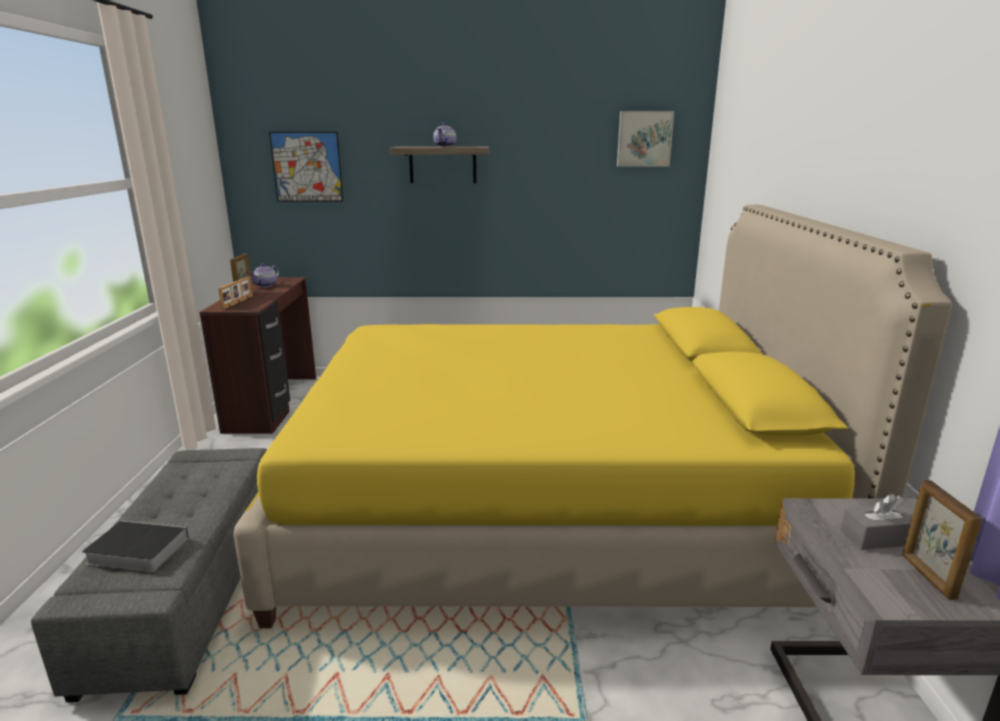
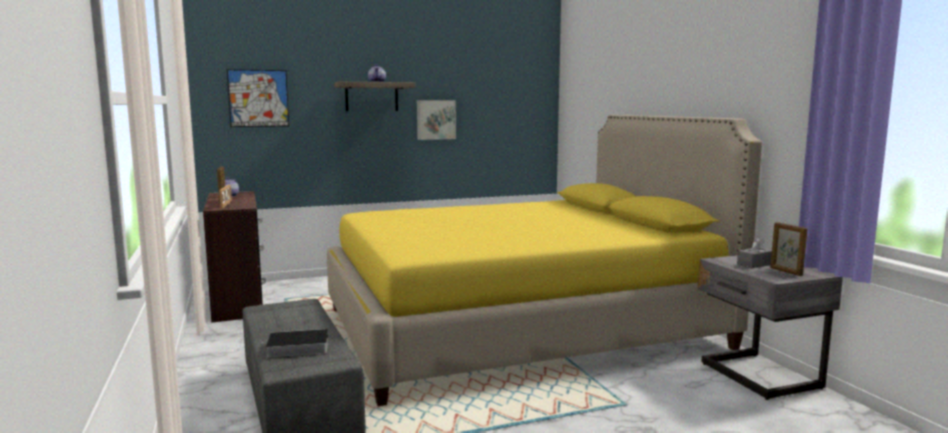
camera: 20 degrees left, 10 degrees down
(644, 139) = (516, 79): picture -> picture (435, 119)

